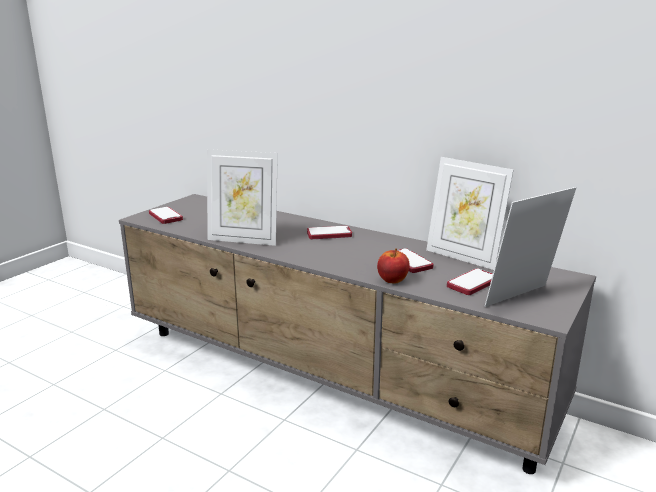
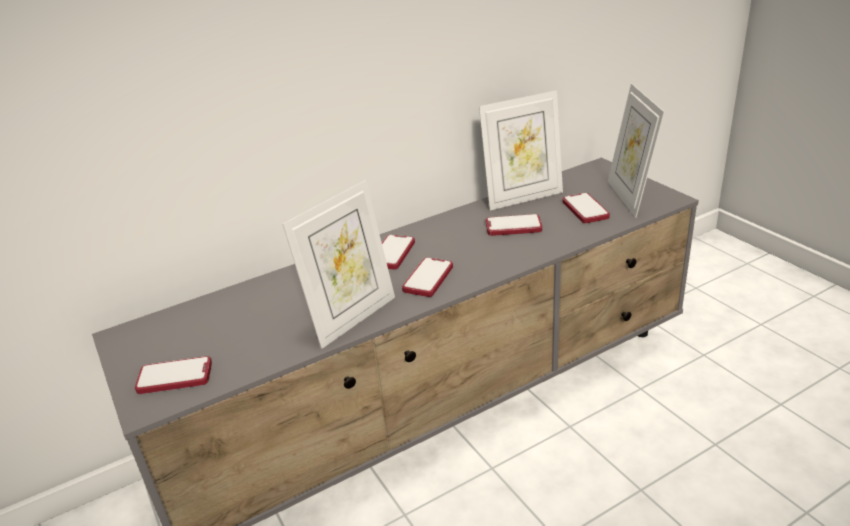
camera: 60 degrees left, 10 degrees up
(306, 250) = (428, 278): none -> phone
(392, 280) = (552, 246): apple -> none

